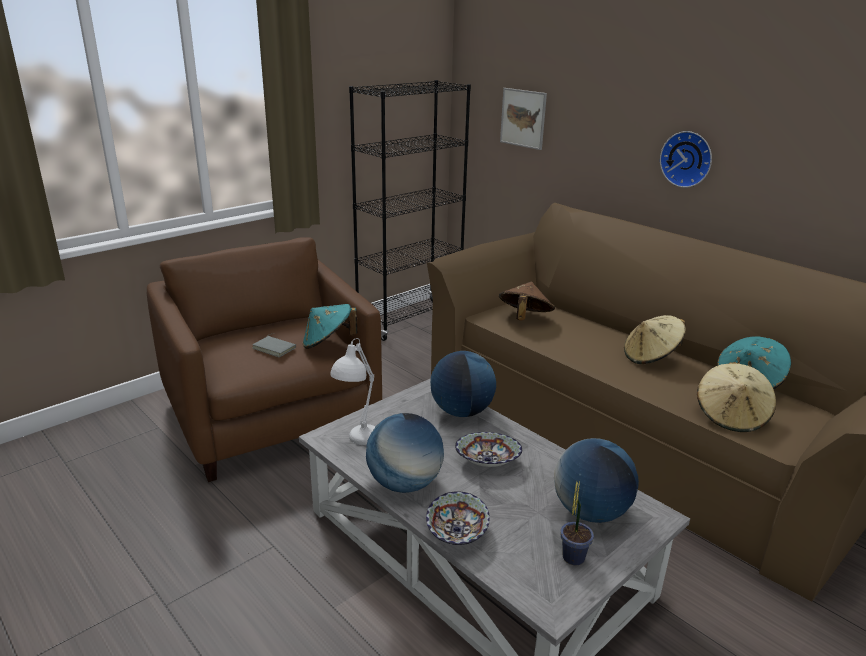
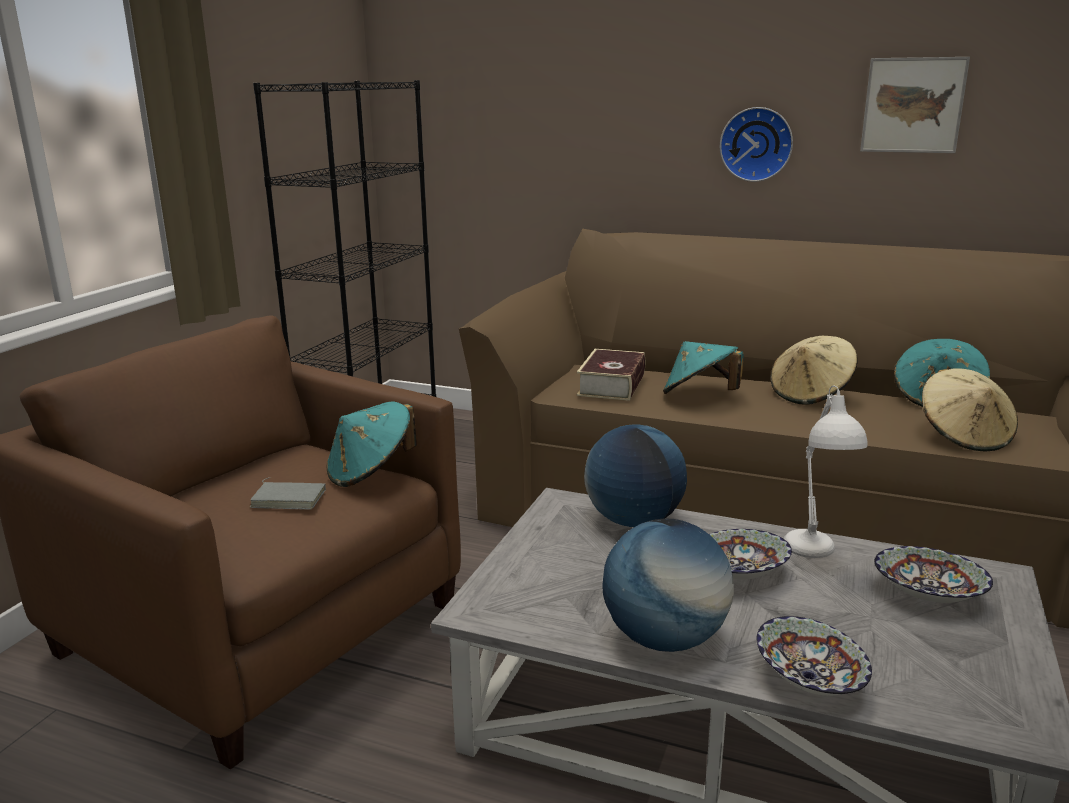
camera: 25 degrees left, 5 degrees down
(357, 443) = (534, 604): white table lamp -> white table lamp (814, 556)
(523, 118) = (499, 124): picture -> picture (913, 105)
(524, 318) = (611, 385): brown hat -> book
(572, 339) = (699, 395): none -> turquoise hat
(573, 555) = (974, 655): potted plant -> none
(590, 512) = (928, 595): globe -> bowl

